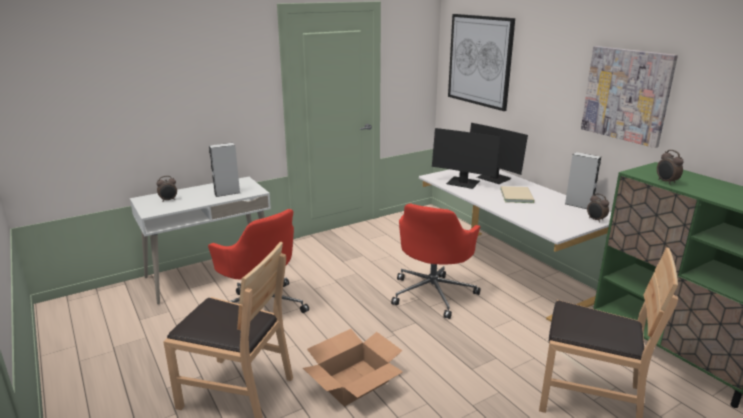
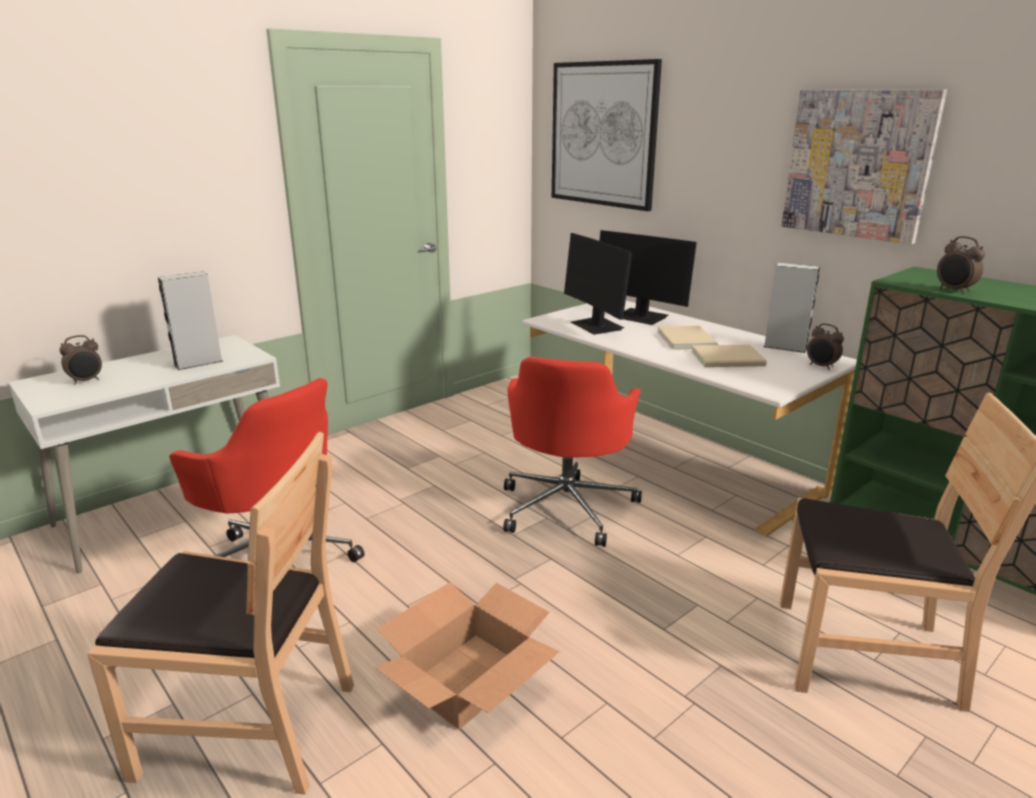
camera: 10 degrees left, 0 degrees up
(463, 183) = (596, 326): monitor -> monitor turned 45 degrees clockwise
(538, 211) = (730, 359): none -> beige book

